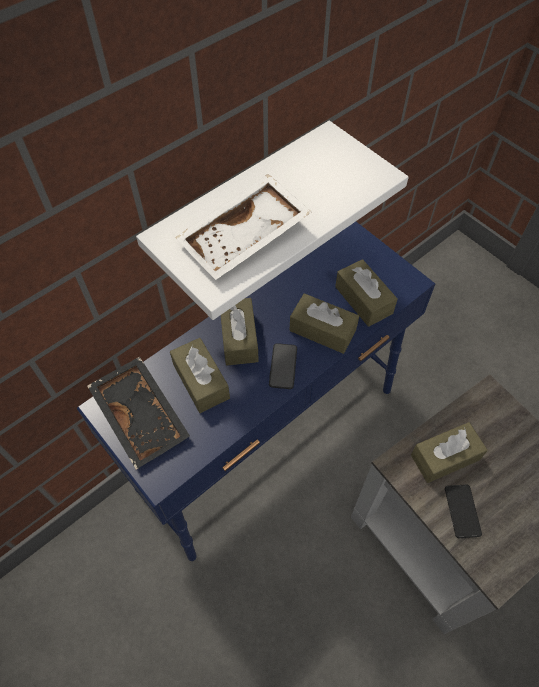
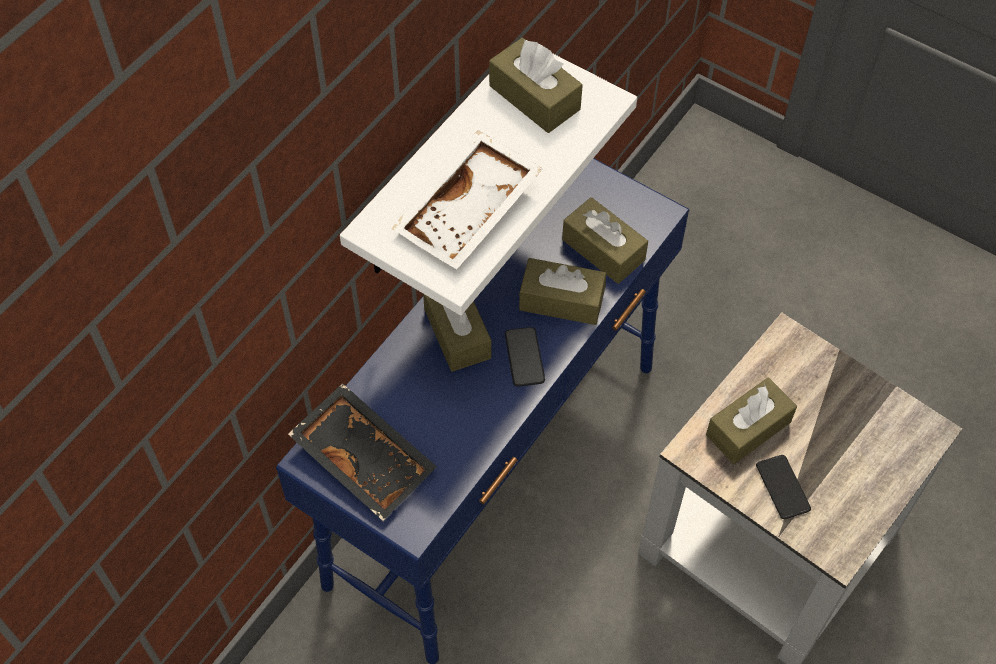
camera: 15 degrees left, 0 degrees up
(201, 381) = (426, 398): brown tissue box -> brown tissue box (534, 97)

